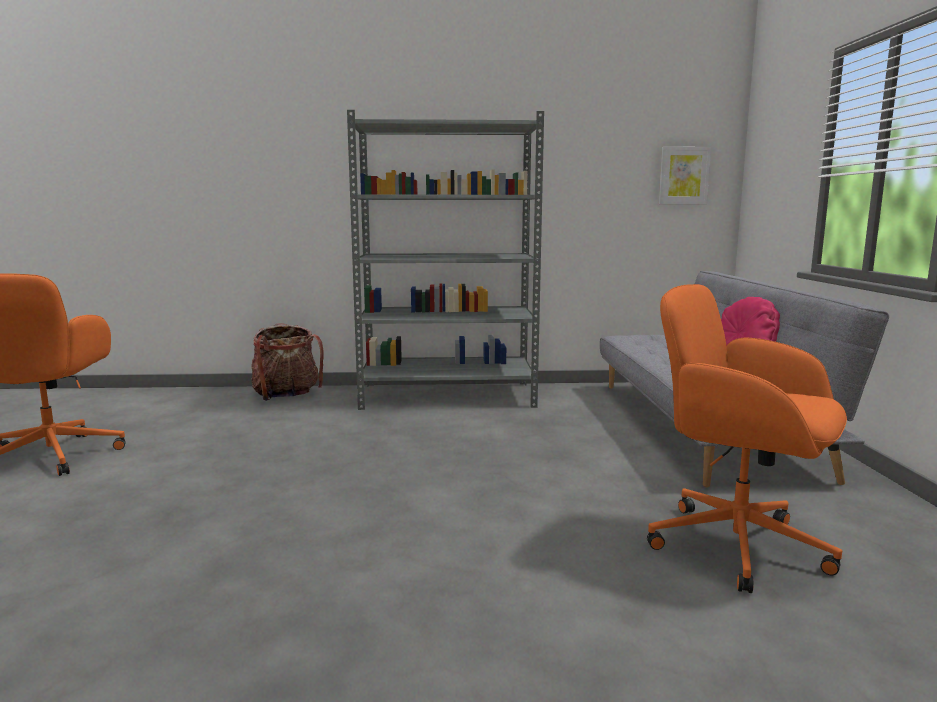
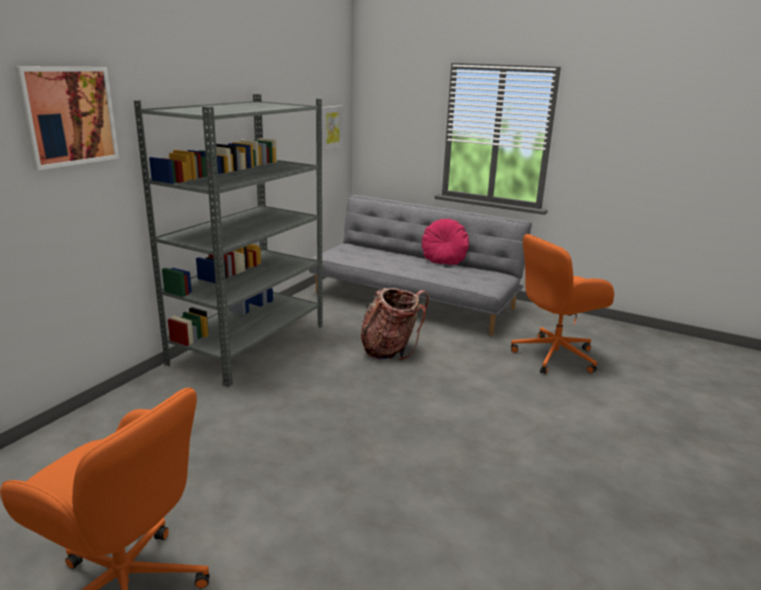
camera: 60 degrees left, 10 degrees up
(287, 395) = (126, 408): backpack -> backpack (390, 350)
(296, 133) = (69, 116): none -> picture

